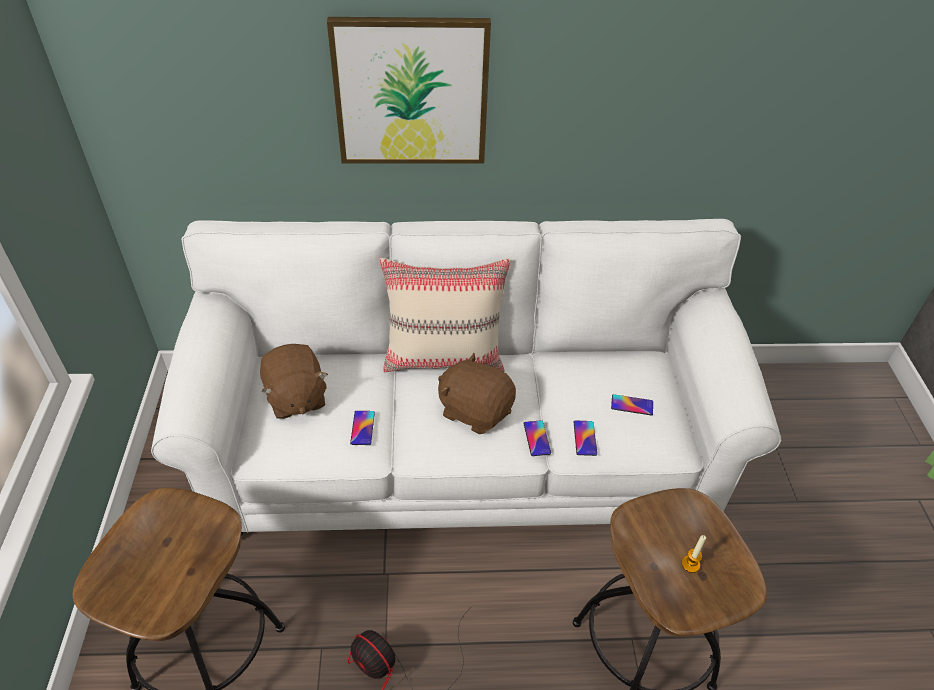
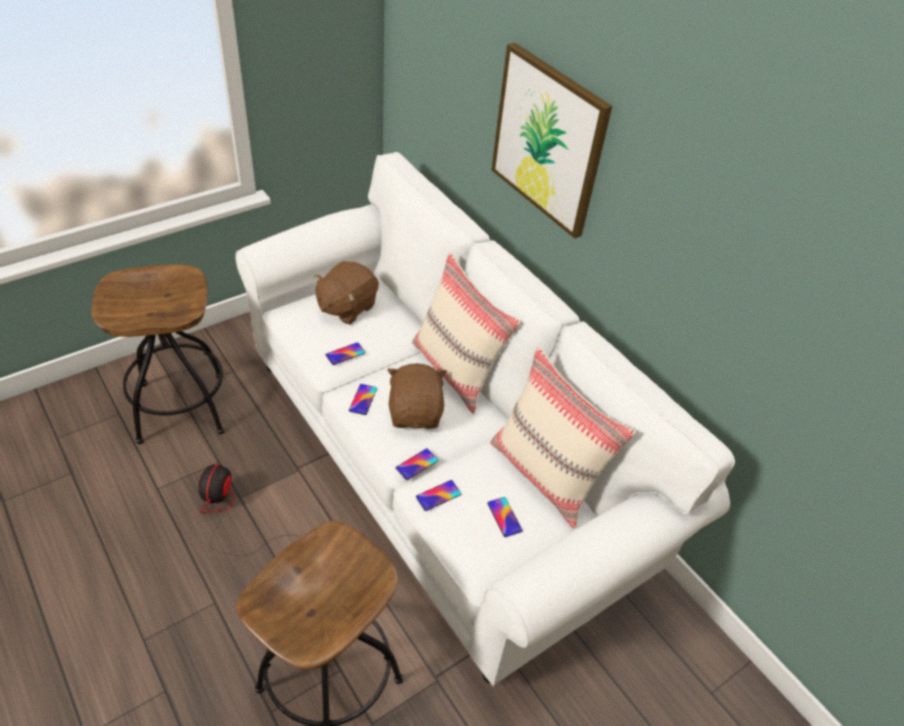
camera: 55 degrees right, 0 degrees up
(430, 442) = (363, 399): none -> phone
(603, 357) = (546, 475): none -> beige pillow
(690, 564) = (316, 599): candle -> none

